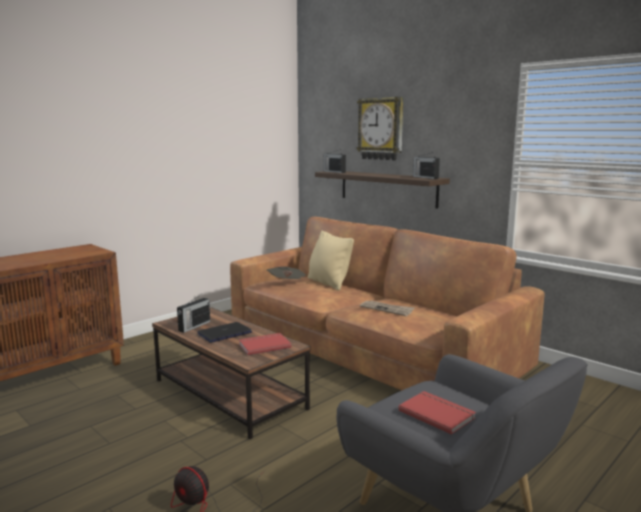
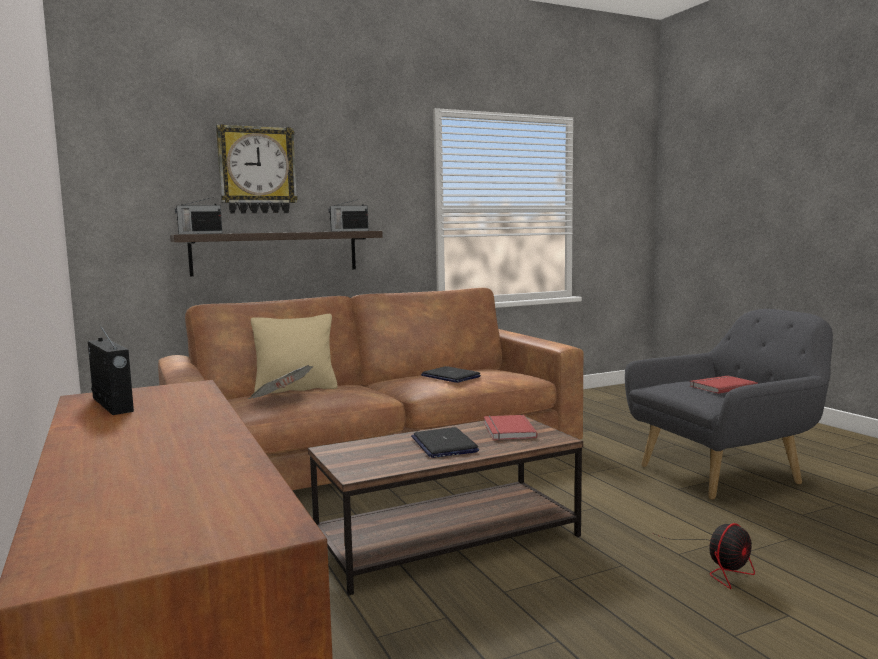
camera: 70 degrees left, 5 degrees down
(194, 326) = (395, 459): radio -> radio (112, 405)
(387, 309) = (450, 376): newspaper -> laptop

